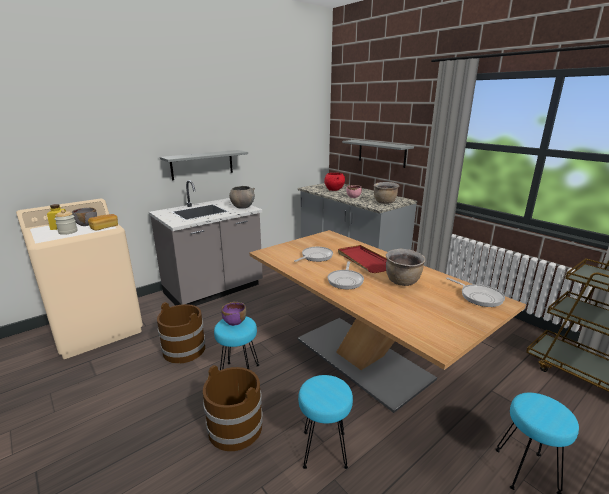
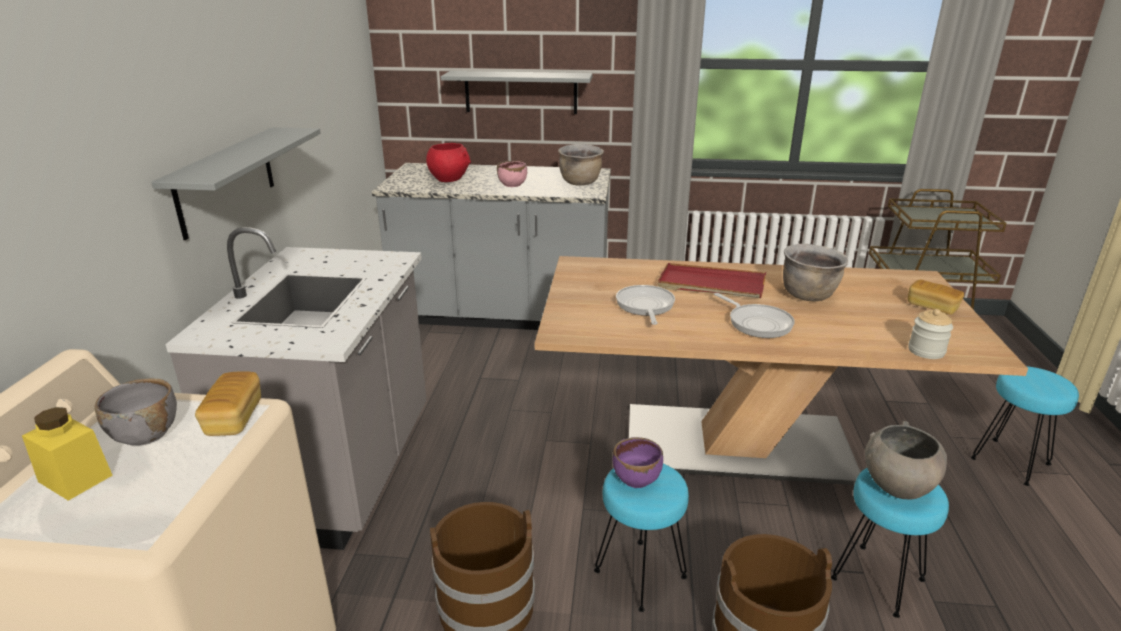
camera: 45 degrees left, 5 degrees up
(68, 232) = (155, 475): jar -> jar (926, 351)
(242, 206) = (369, 259): grey bowl -> grey bowl (897, 486)
(465, 315) = (932, 307): none -> bread
(479, 297) = (897, 280): frying pan -> none

